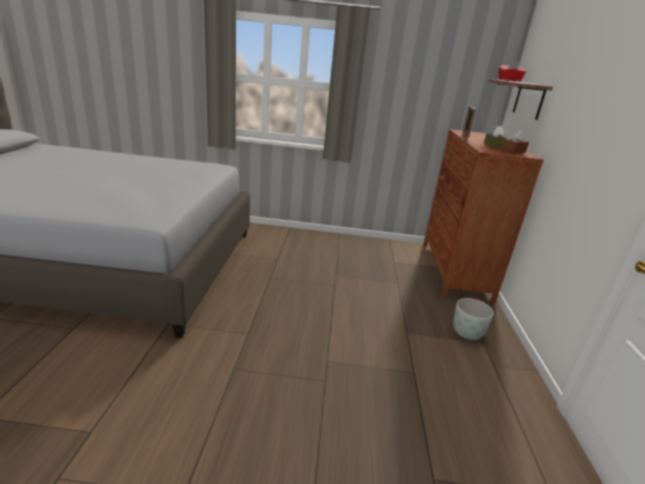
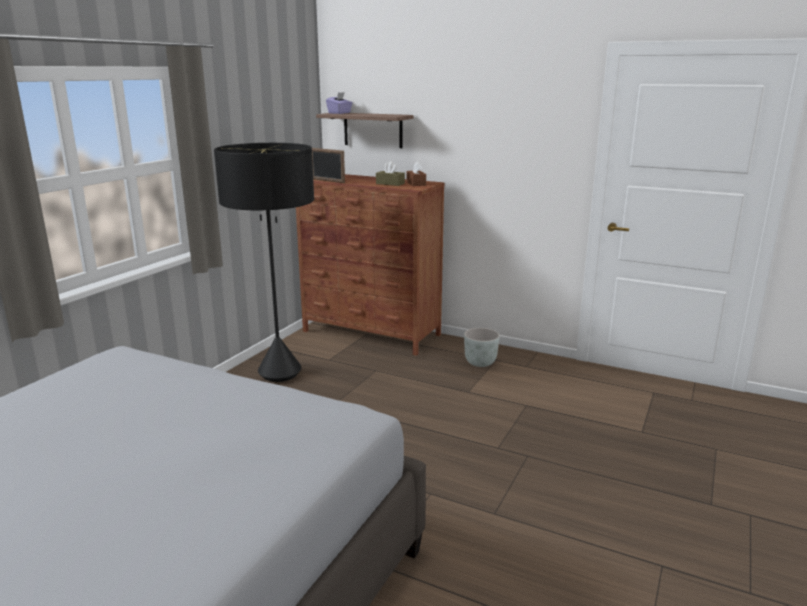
camera: 65 degrees left, 5 degrees down
(357, 249) = (280, 374): none -> black floor lamp
(509, 80) = (340, 113): red tissue box -> purple tissue box

